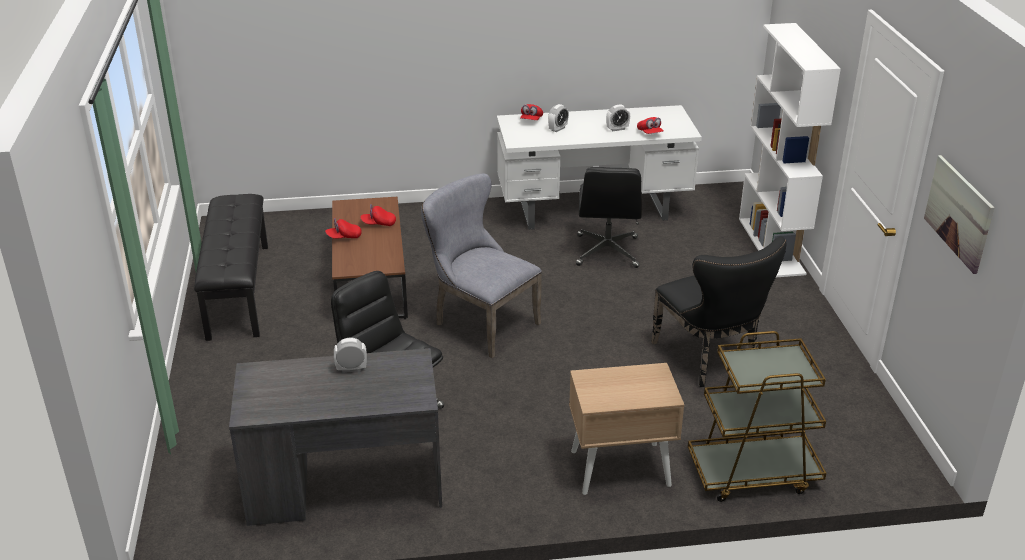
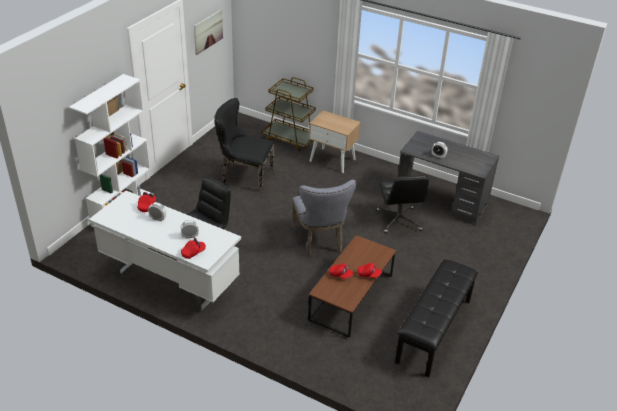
camera: 145 degrees left, 5 degrees up
(710, 360) = (244, 176): black chair -> black chair turned 90 degrees counterclockwise

